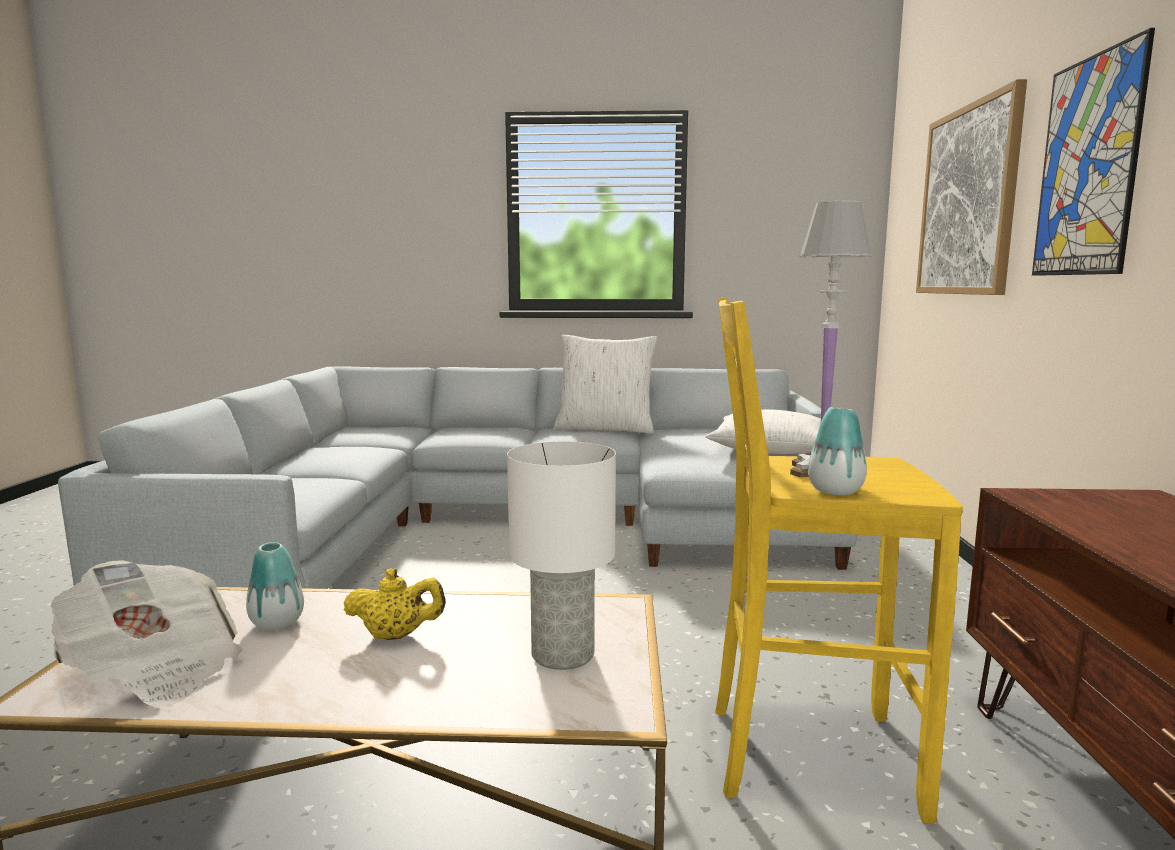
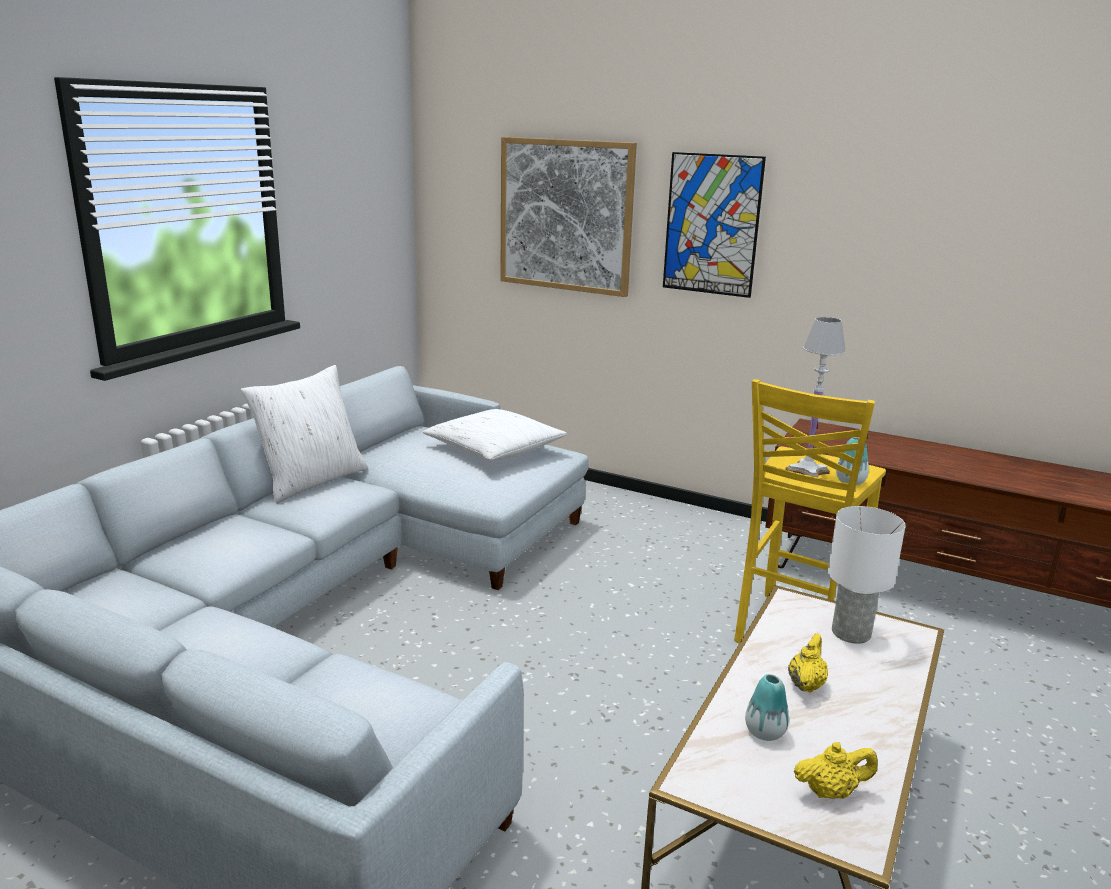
camera: 65 degrees left, 10 degrees up
(154, 670) = (831, 792): newspaper -> yellow teapot

